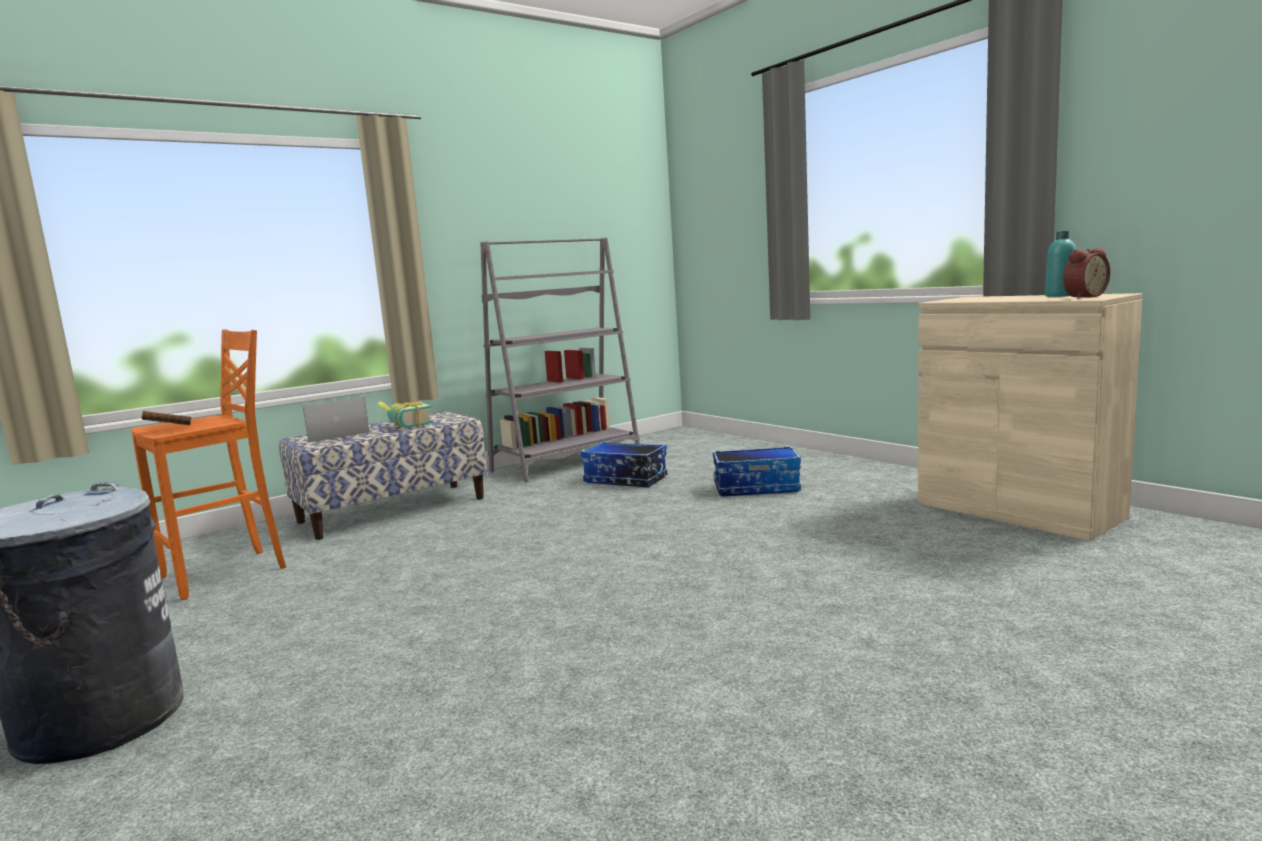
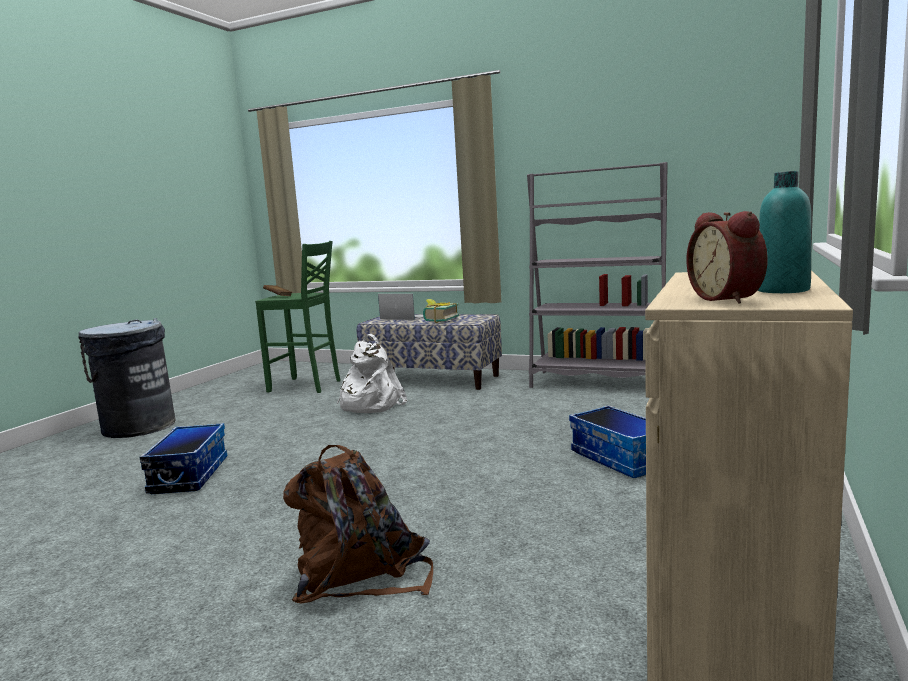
camera: 60 degrees right, 0 degrees up
(227, 572) = (306, 386): orange stool -> green stool
(416, 547) = (369, 405): none -> white backpack
(624, 480) = (577, 410): storage box -> storage box (188, 475)
(882, 594) = (360, 574): none -> brown backpack
(1082, 297) = (728, 299): alarm clock -> alarm clock turned 45 degrees clockwise

